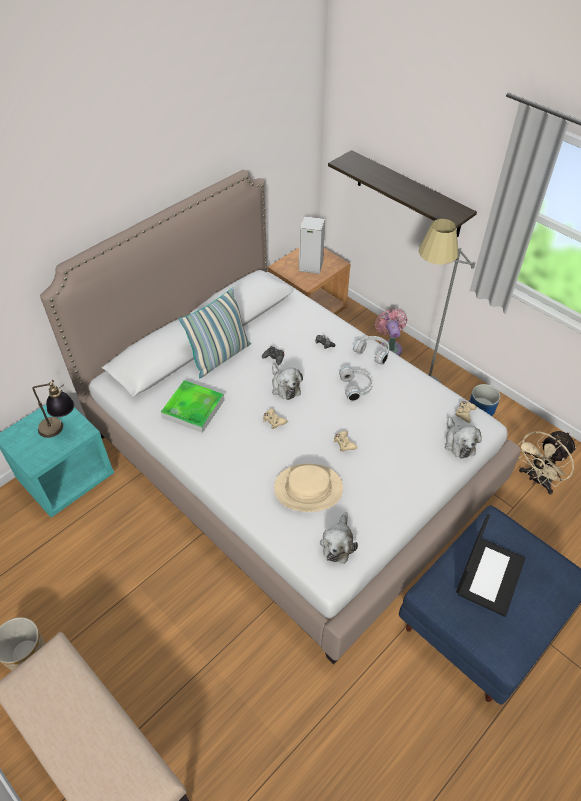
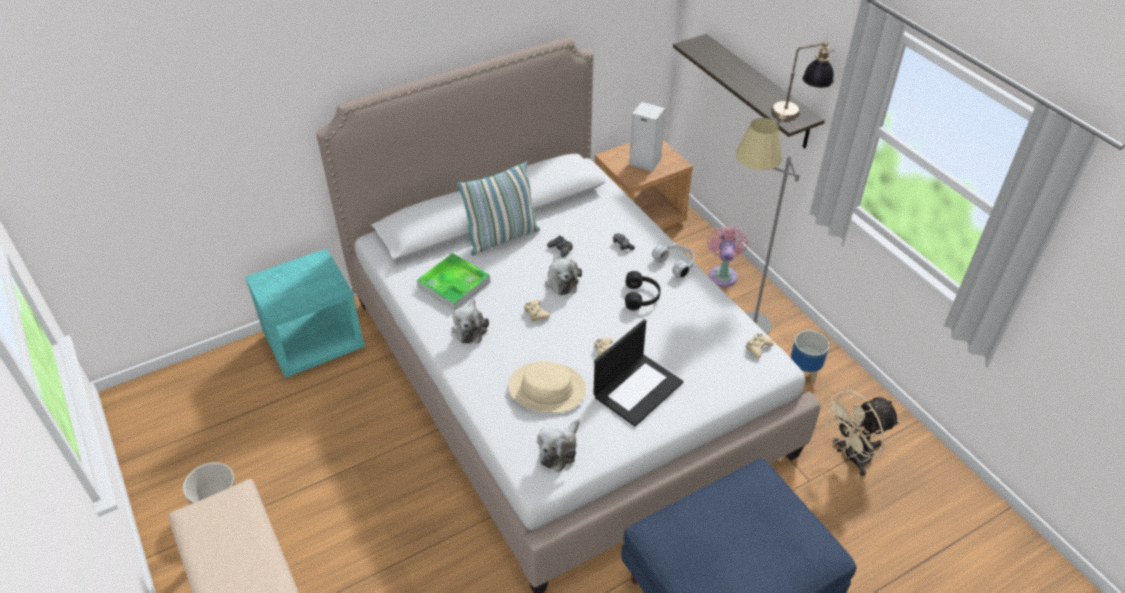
camera: 15 degrees right, 5 degrees down
(60, 429) = (314, 282): table lamp -> table lamp (797, 115)
(356, 387) = (642, 297): white headphones -> black headphones
(458, 443) = (738, 377): plush toy -> plush toy (470, 328)
(489, 574) = (728, 527): laptop -> laptop (638, 388)

